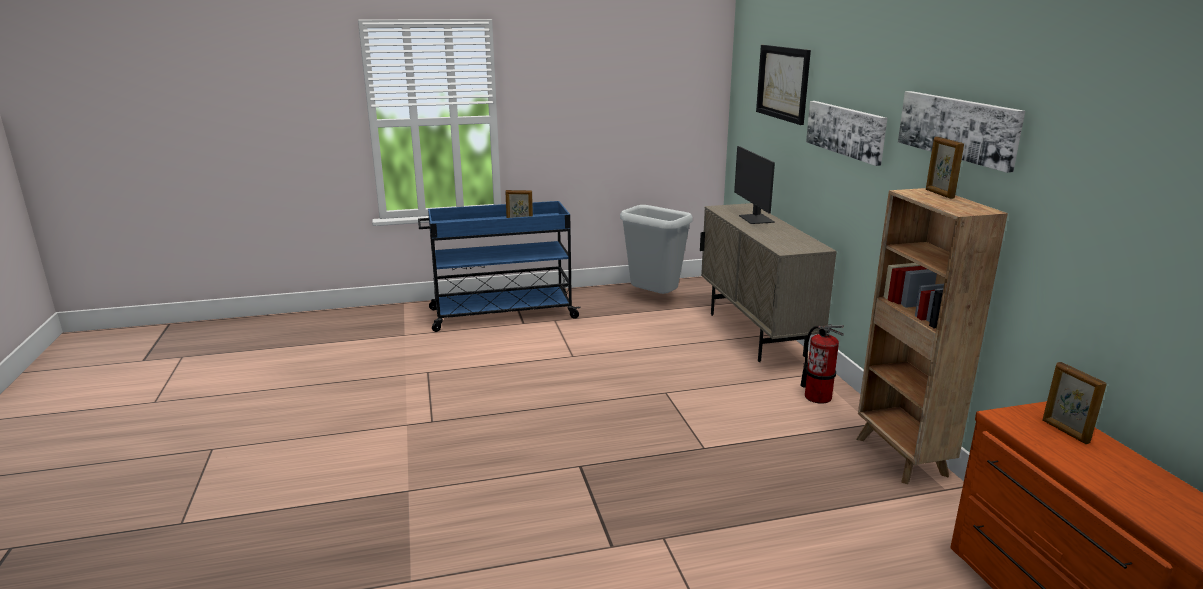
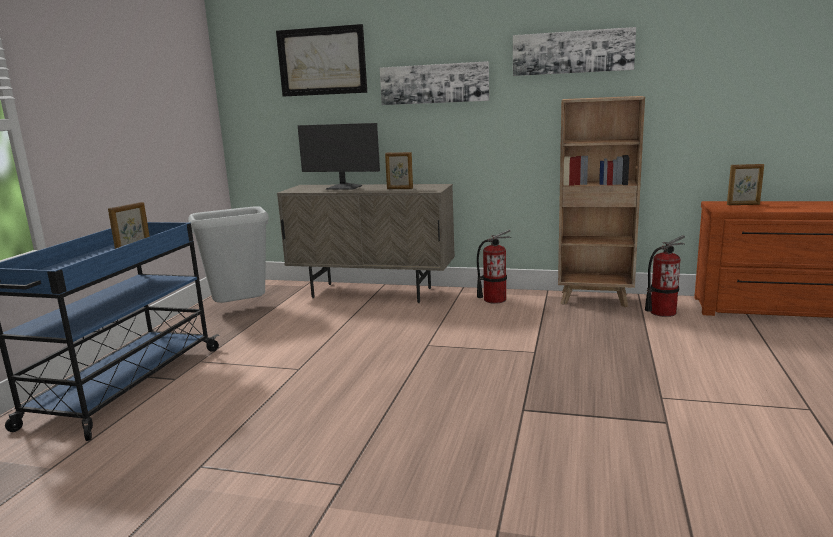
camera: 60 degrees left, 5 degrees down
(917, 513) = (662, 312): none -> fire extinguisher
(939, 194) = (583, 98): picture frame -> picture frame (399, 189)

